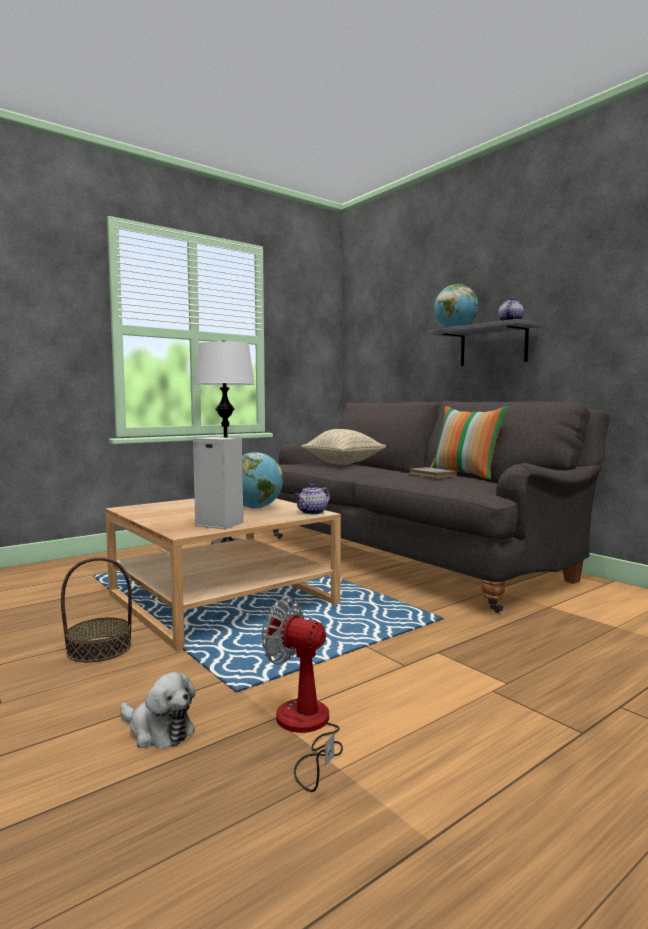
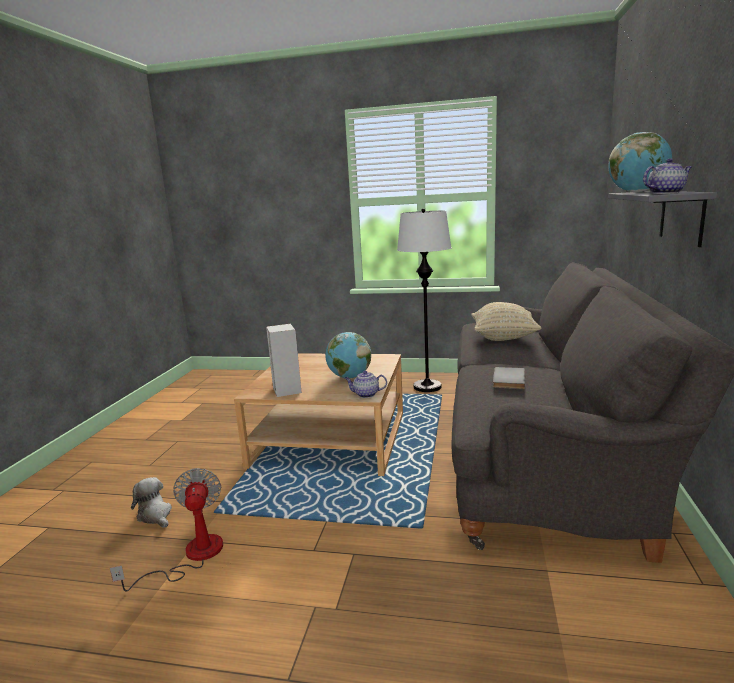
camera: 50 degrees right, 10 degrees up
(99, 648) = (223, 450): basket -> none
(158, 731) = (155, 515): plush toy -> plush toy turned 150 degrees clockwise
(465, 475) = (559, 387): pillow -> none

